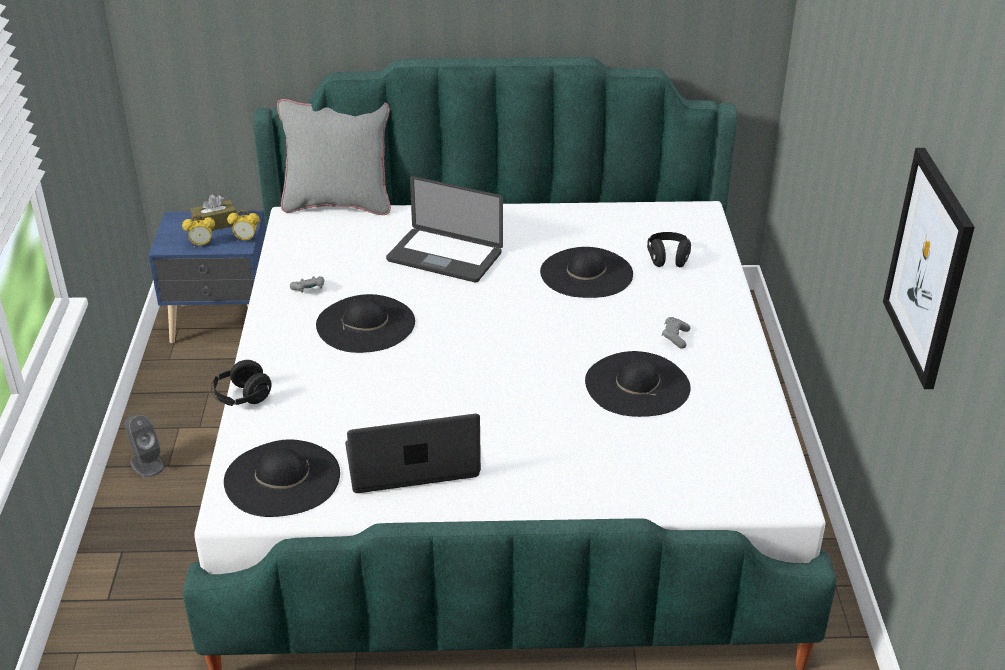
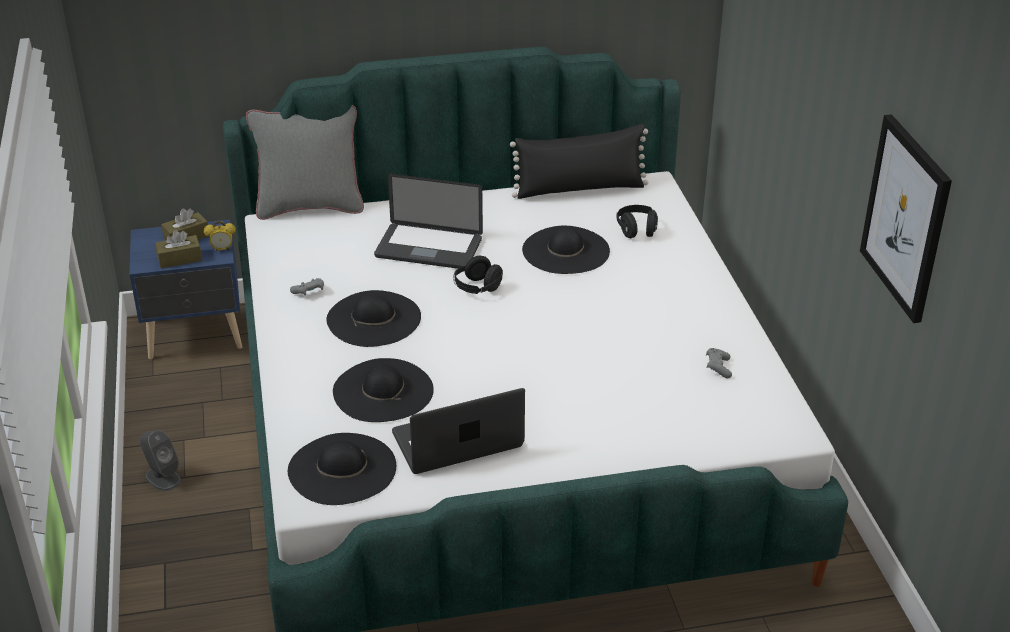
camera: 10 degrees left, 0 degrees up
(201, 245) = (179, 259): alarm clock -> brown tissue box
(242, 398) = (279, 400): black headphones -> black headphones (477, 288)
(619, 211) = (580, 189): none -> black pillow
(637, 384) = (640, 348): black hat -> black hat (383, 391)
(675, 338) = (662, 302): grey game controller -> grey game controller (718, 368)

